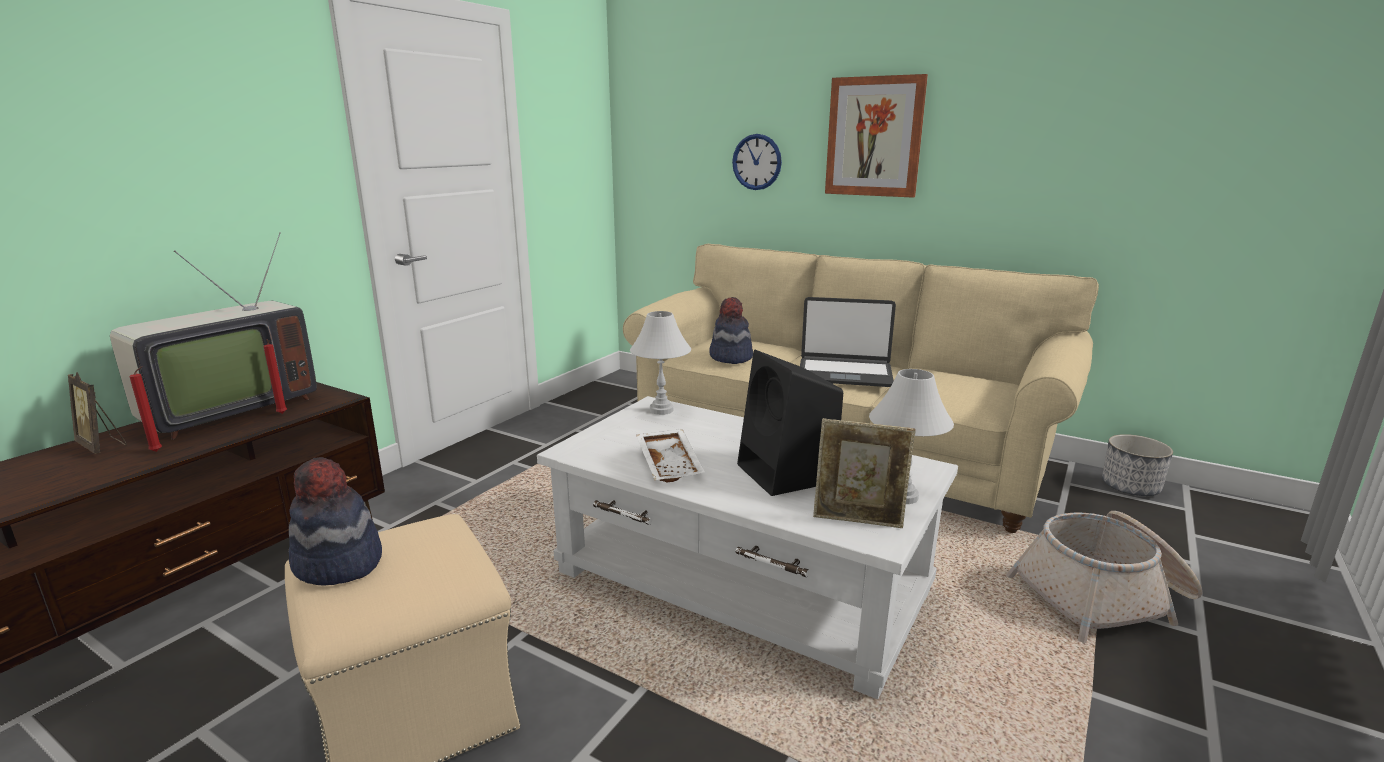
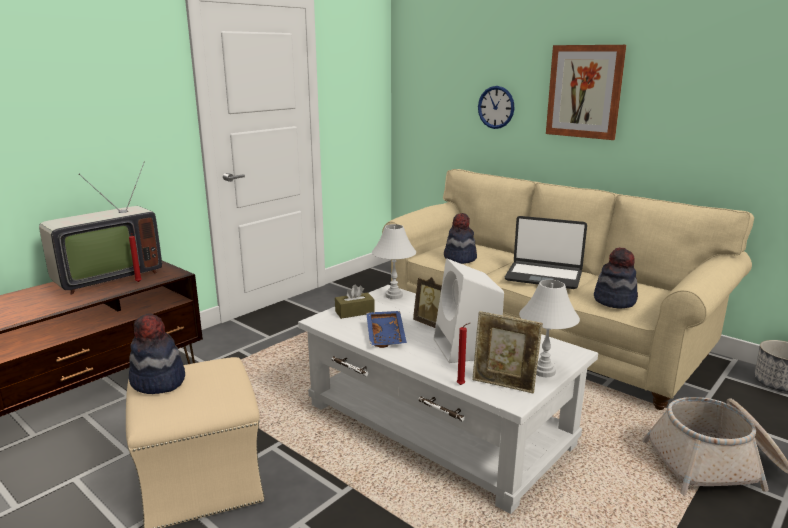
camera: 10 degrees right, 0 degrees up
(102, 446) = (31, 296): picture frame -> picture frame (431, 324)
(158, 451) = (62, 302): red candle -> red candle (462, 385)
(614, 436) = (354, 312): none -> brown tissue box
(671, 464) = (387, 335): white tray -> blue tray
(787, 474) = (467, 349): black speaker -> white speaker
(946, 398) = (614, 300): none -> hat

